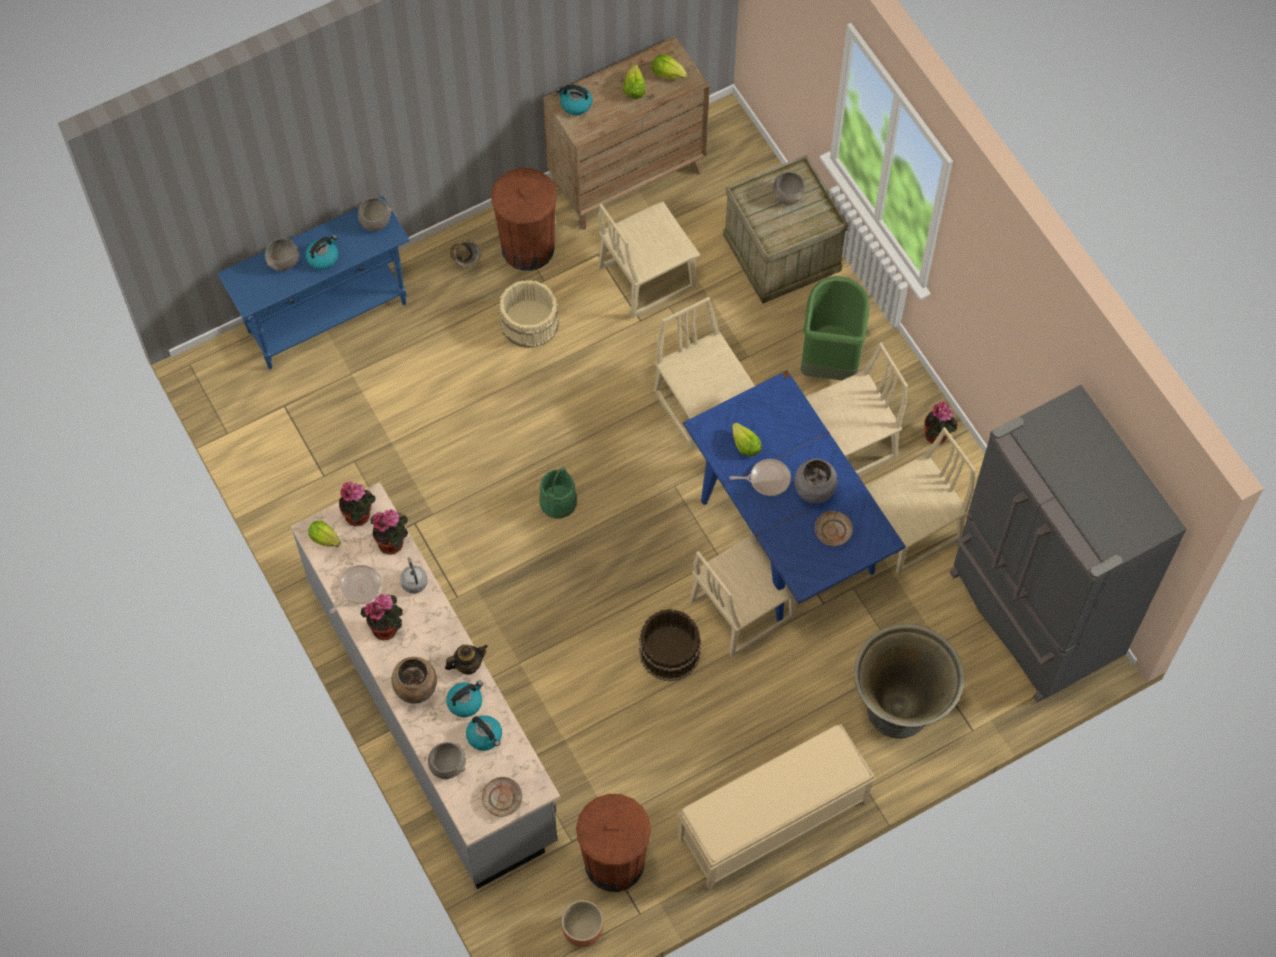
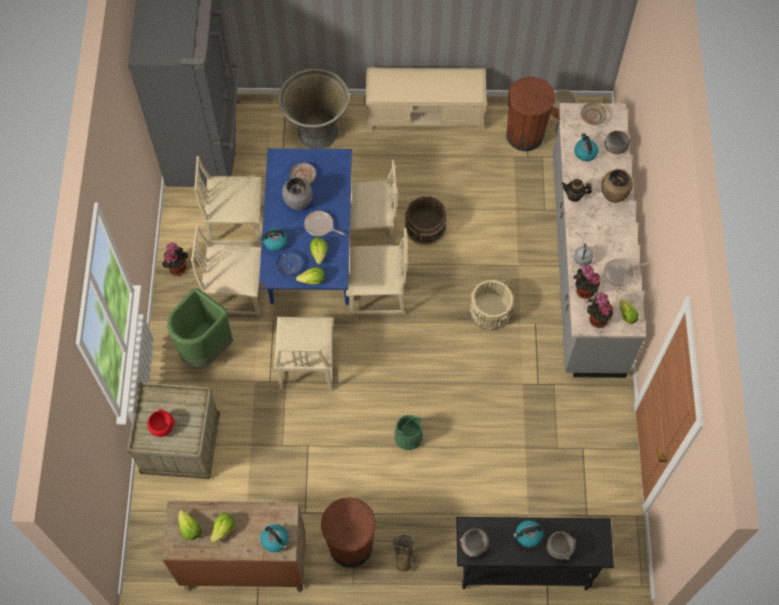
camera: 150 degrees left, 0 degrees up
(328, 318) = (523, 568): blue console table -> black console table
(386, 627) = (613, 241): potted plant -> none
(465, 702) = (587, 176): kettle -> kettle (275, 242)
(529, 323) = (384, 485): beige bucket -> beige bucket (491, 310)
(558, 501) = (437, 350): green bucket -> green bucket (408, 436)
(646, 276) = (283, 476): beige chair -> beige chair (377, 292)
(731, 409) = (312, 280): none -> lettuce
(770, 412) = (289, 265): none -> blue plate
(788, 195) = (162, 427): grey bowl -> red bowl

